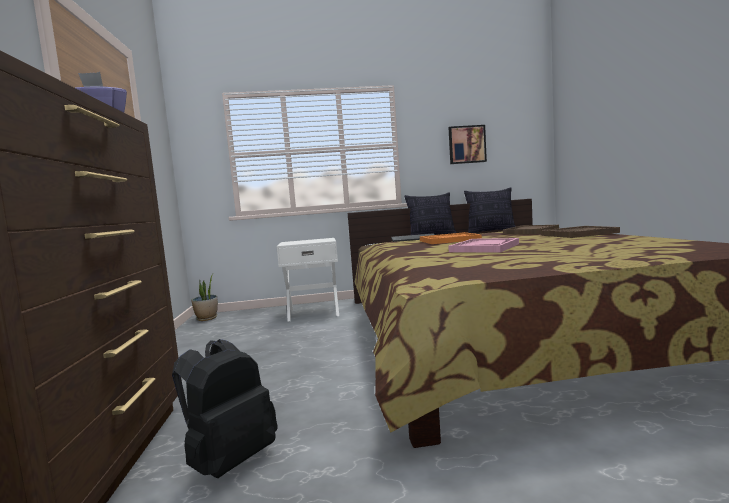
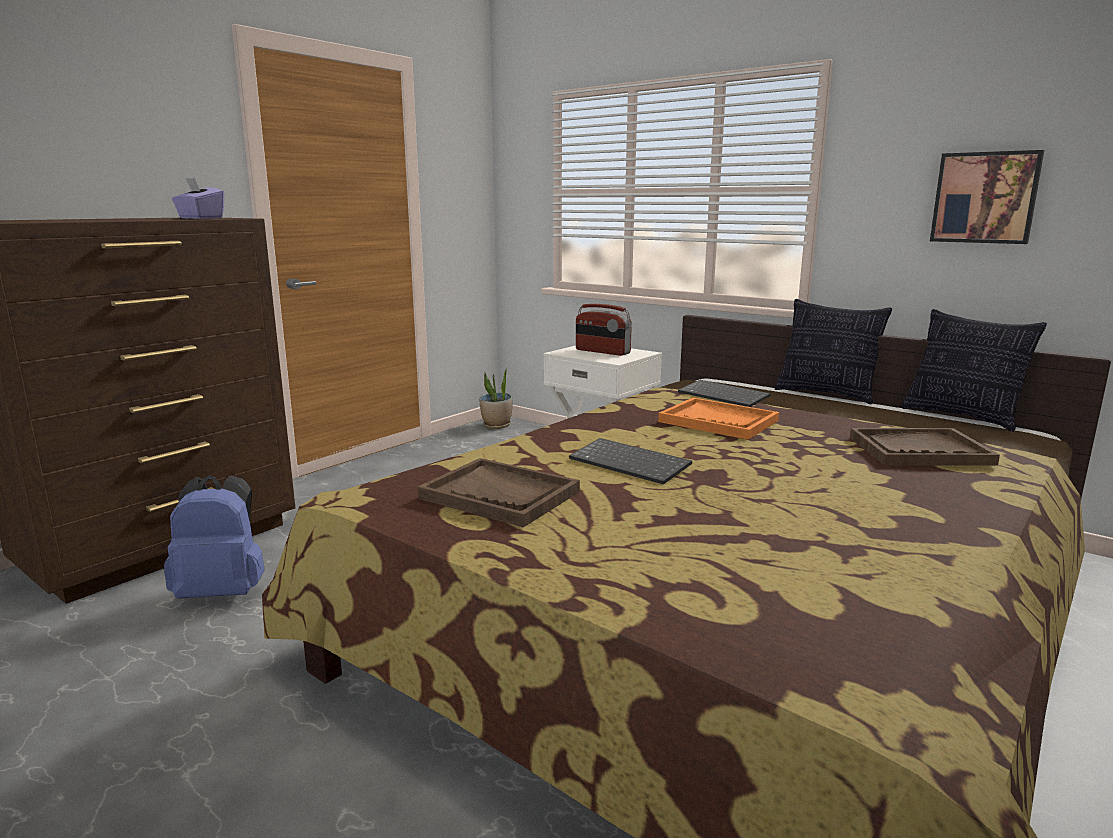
camera: 45 degrees right, 10 degrees up
(230, 460) = (223, 591): black backpack -> blue backpack
(306, 241) = (602, 352): none -> radio
(484, 248) = (631, 463): pink tray -> keyboard
(578, 234) = (911, 496): brown tray -> brown tray (500, 495)

